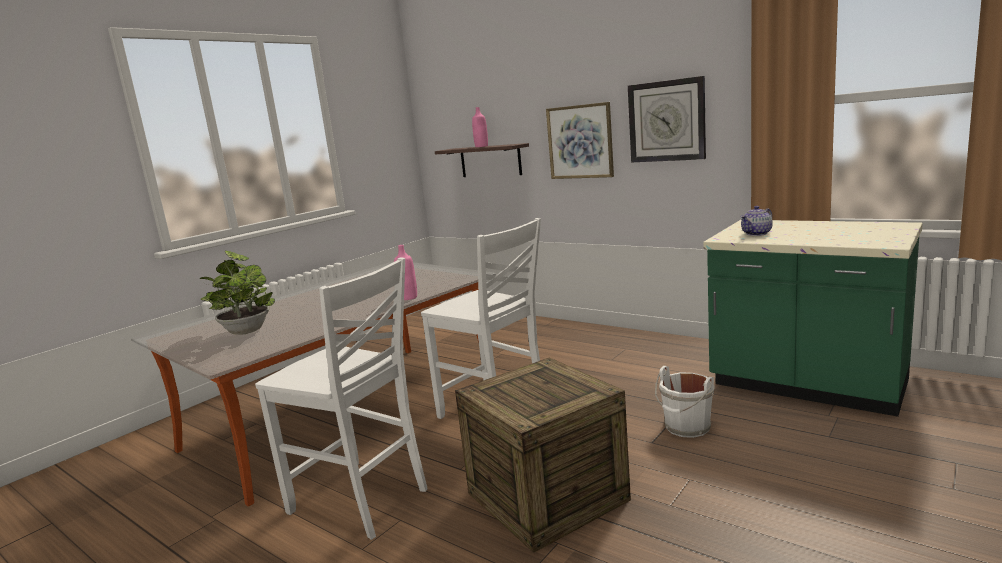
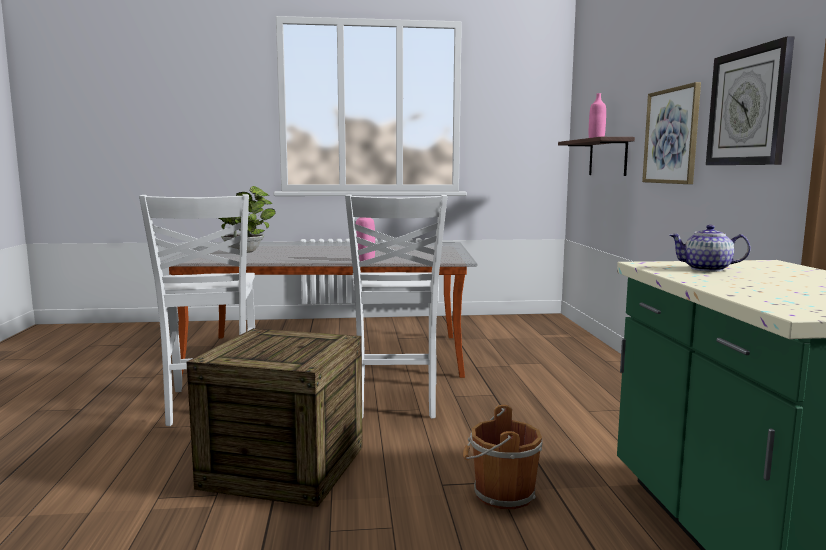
camera: 45 degrees right, 5 degrees down
(686, 428) = (501, 494): white bucket -> brown bucket

